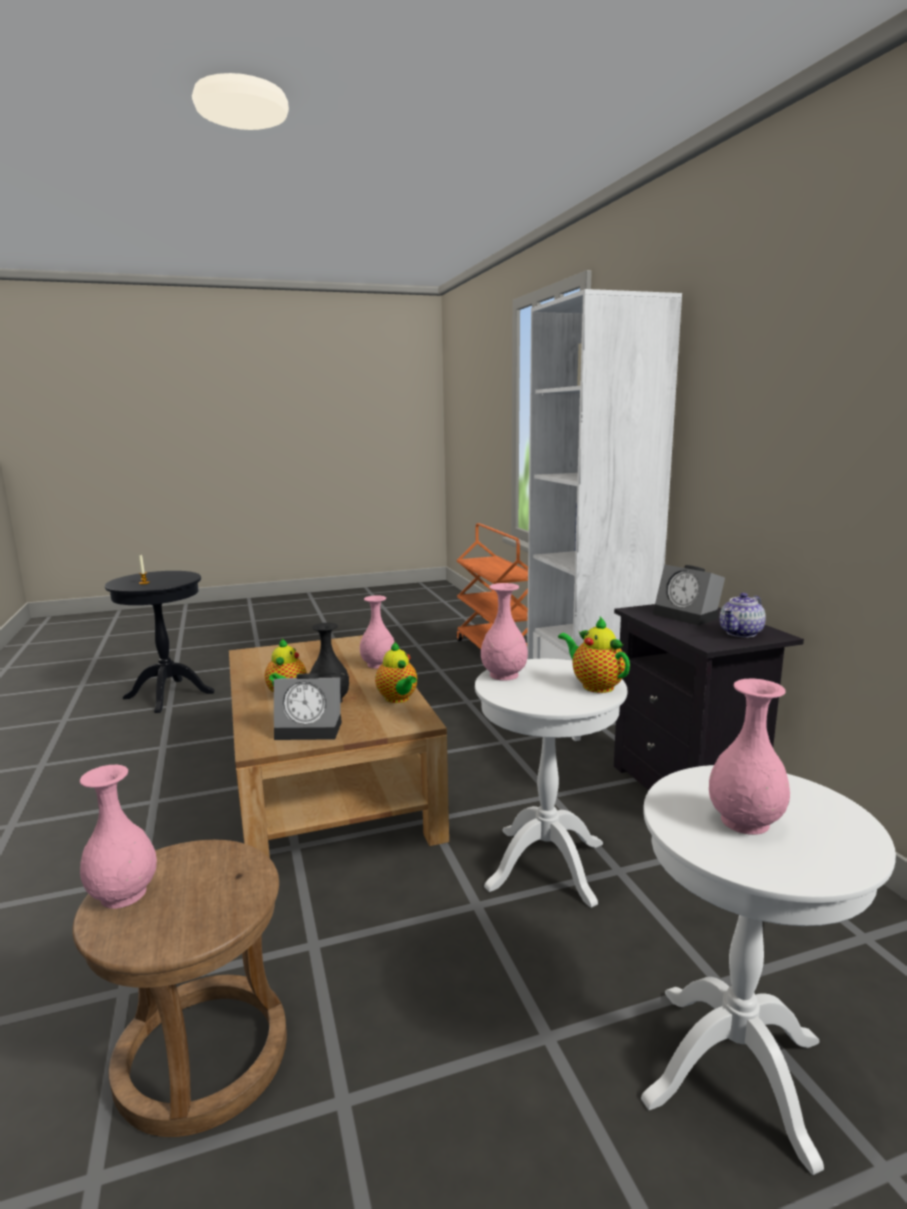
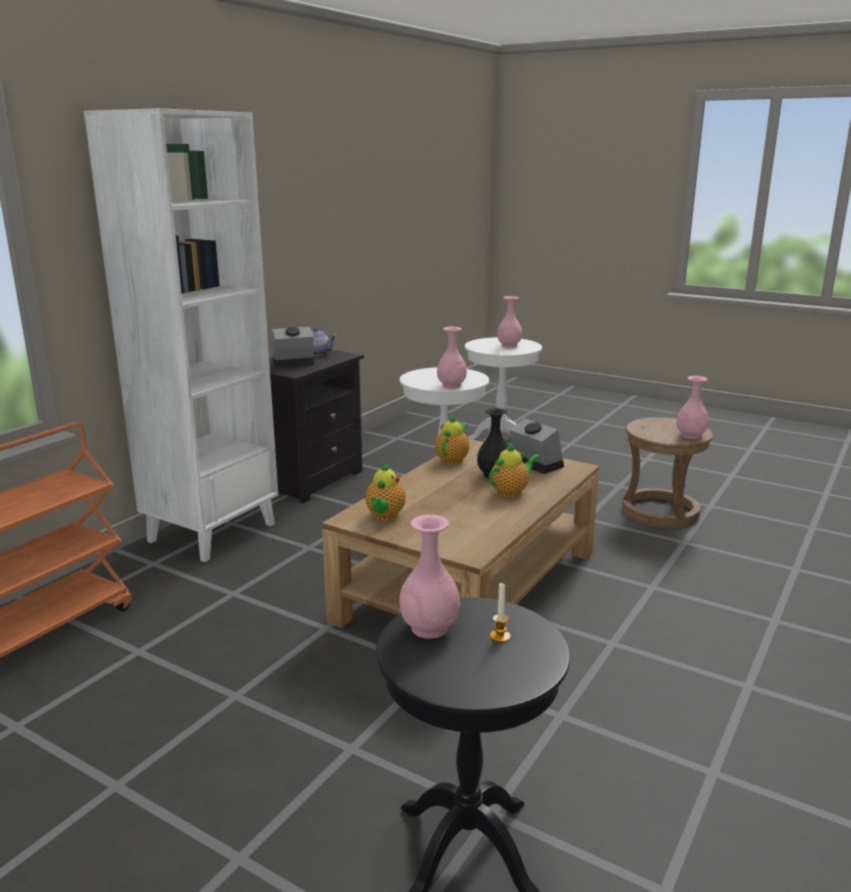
camera: 130 degrees left, 5 degrees up
(378, 665) = (404, 487): pink vase -> pink vase (429, 628)
(595, 685) = (432, 371): teapot -> teapot (384, 516)
(688, 616) = (292, 363): alarm clock -> alarm clock turned 120 degrees counterclockwise

